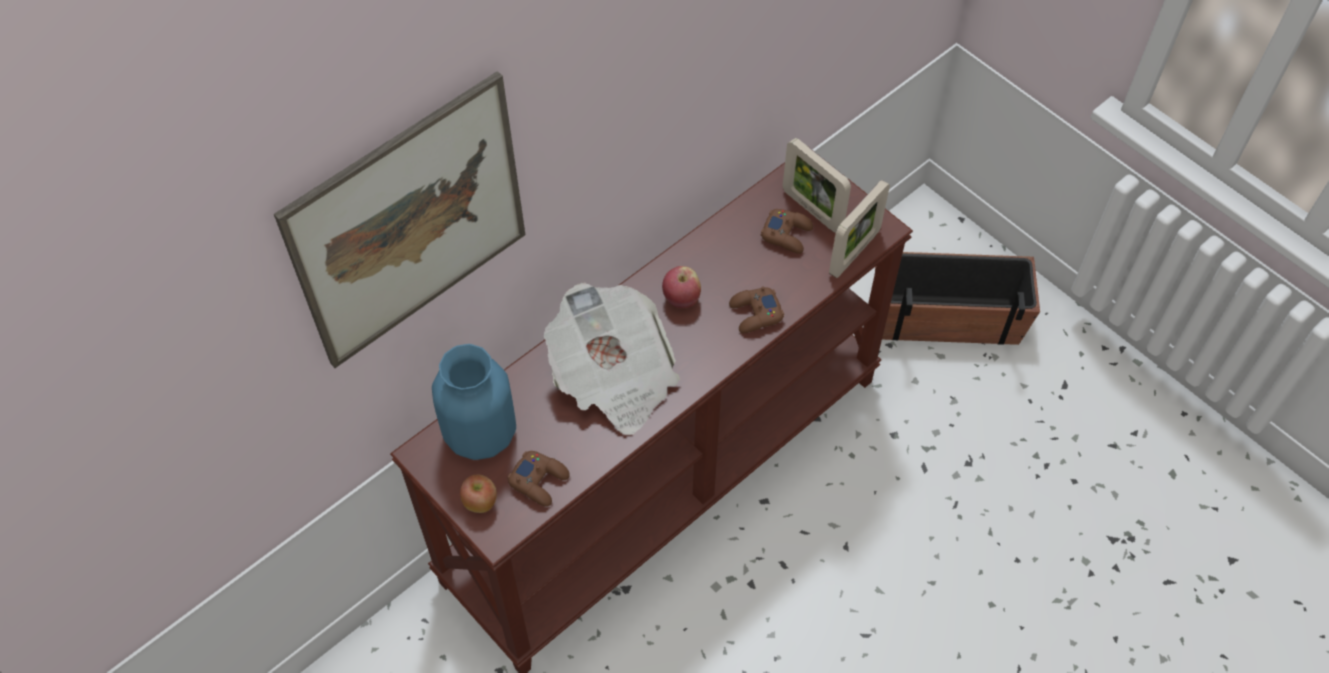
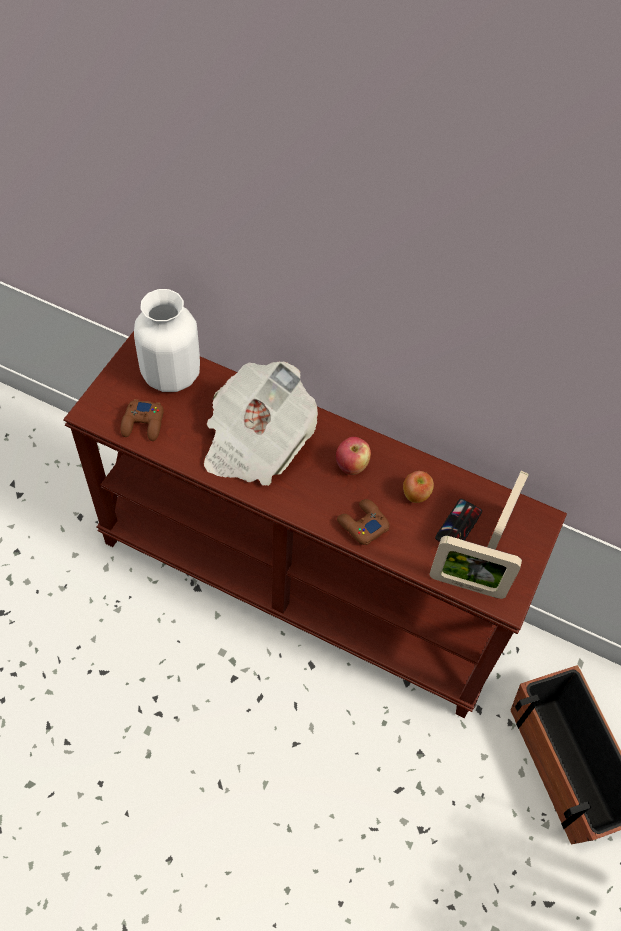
camera: 65 degrees right, 0 degrees up
(410, 223) = (184, 168): picture -> none
(480, 433) = (171, 374): blue vase -> white vase
(480, 502) = (113, 394): apple -> apple (416, 495)
(787, 234) = (458, 525): brown game controller -> phone

